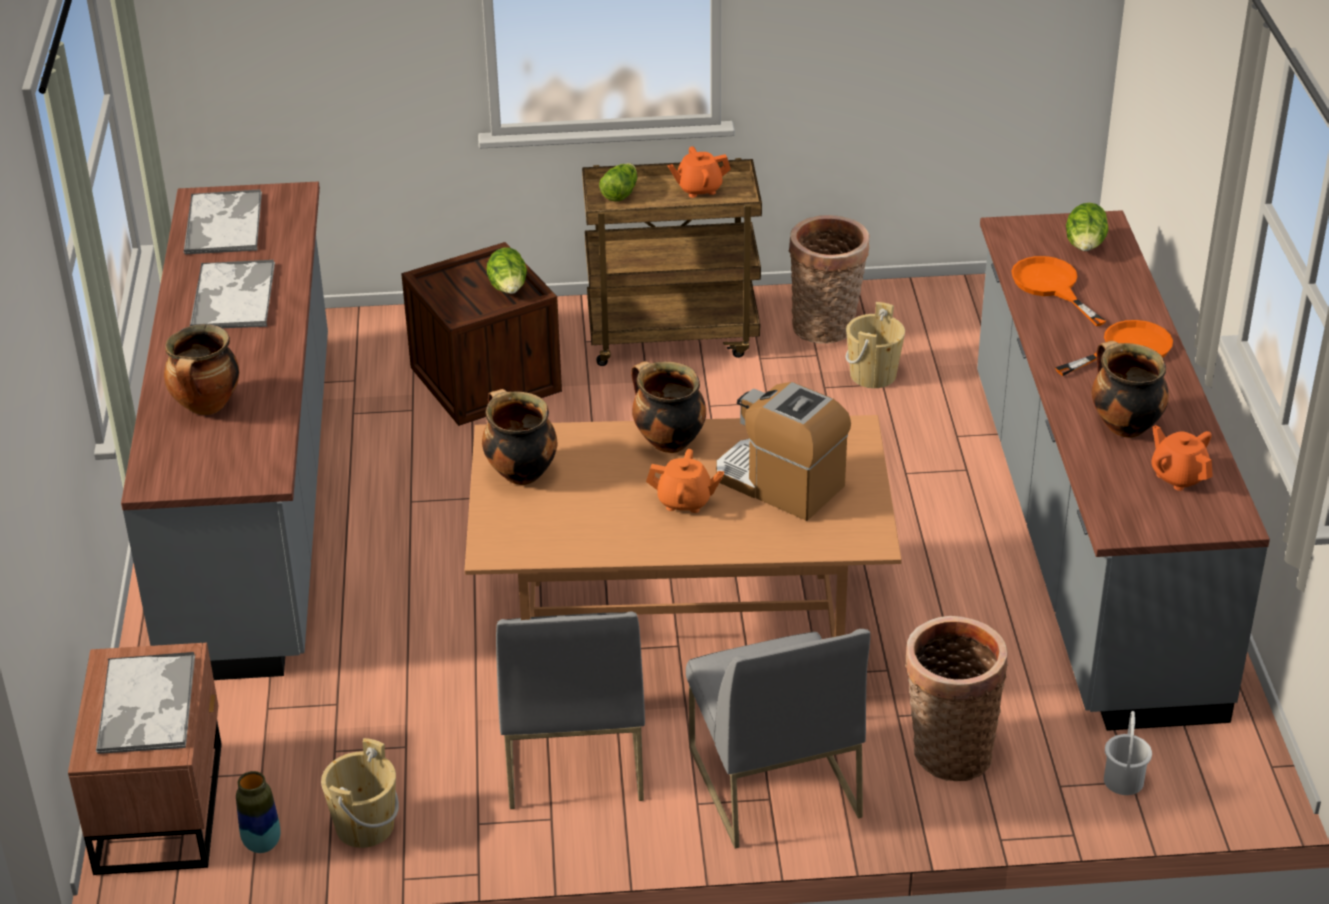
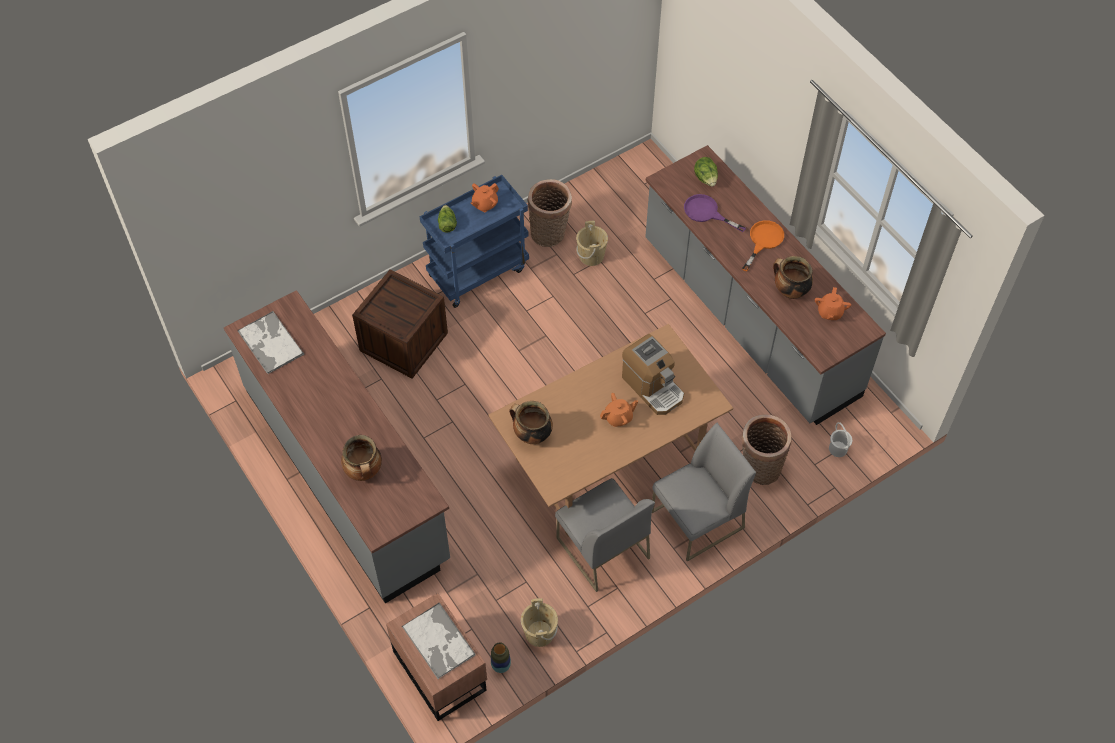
camera: 30 degrees left, 20 degrees up
(233, 296) = (317, 392): tray -> none
(508, 289) = (414, 301): lettuce -> none
(667, 441) = (585, 384): cooking pot -> none
(673, 336) = (478, 271): brown cart -> blue cart
(772, 781) = (697, 520): grey chair -> grey chair turned 75 degrees counterclockwise
(779, 483) = (653, 387): coffee machine -> coffee machine turned 135 degrees counterclockwise
(1051, 286) = (706, 213): orange frying pan -> purple frying pan
(1178, 476) = (829, 312): orange teapot -> orange teapot turned 105 degrees counterclockwise

